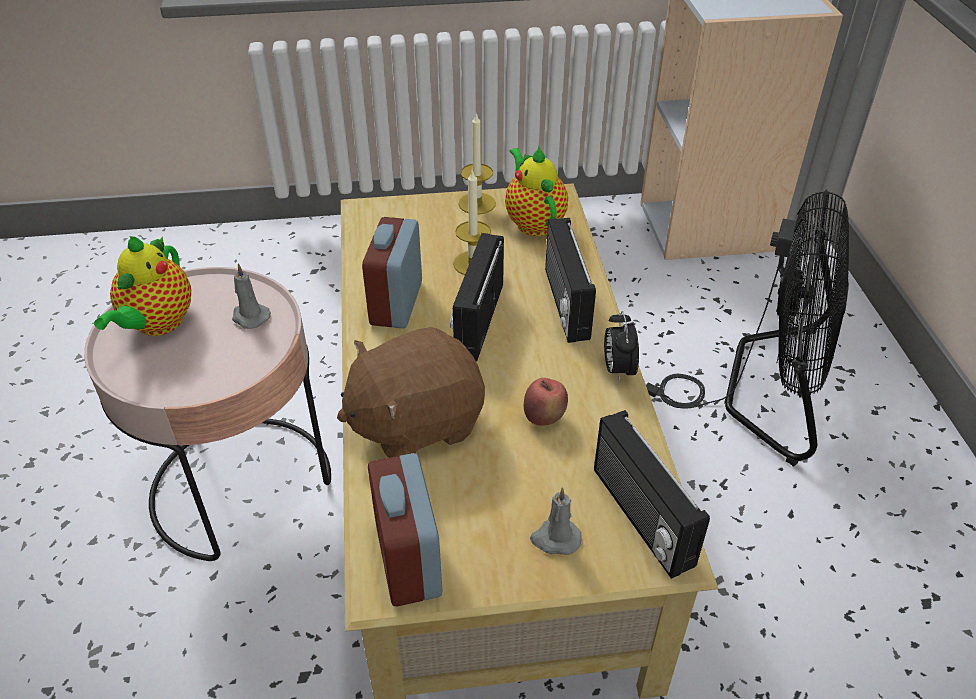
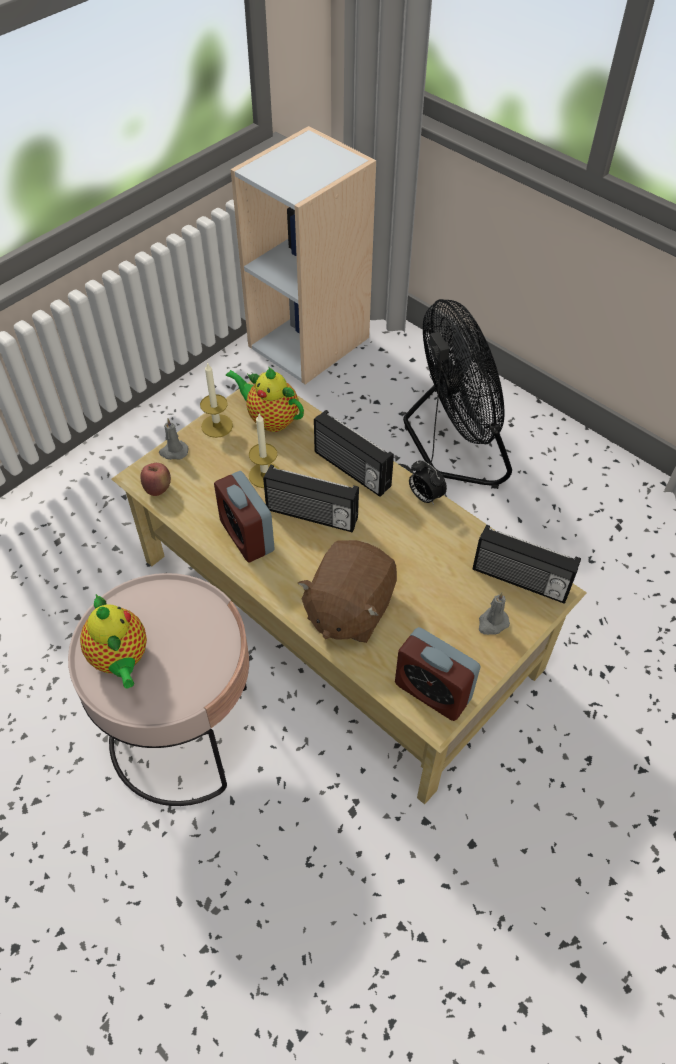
camera: 40 degrees left, 10 degrees up
(250, 317) = (180, 610): grey candle -> grey candle (173, 452)
(477, 320) = (311, 516): radio -> radio turned 45 degrees counterclockwise
(544, 418) = (416, 555): apple -> apple (158, 489)

